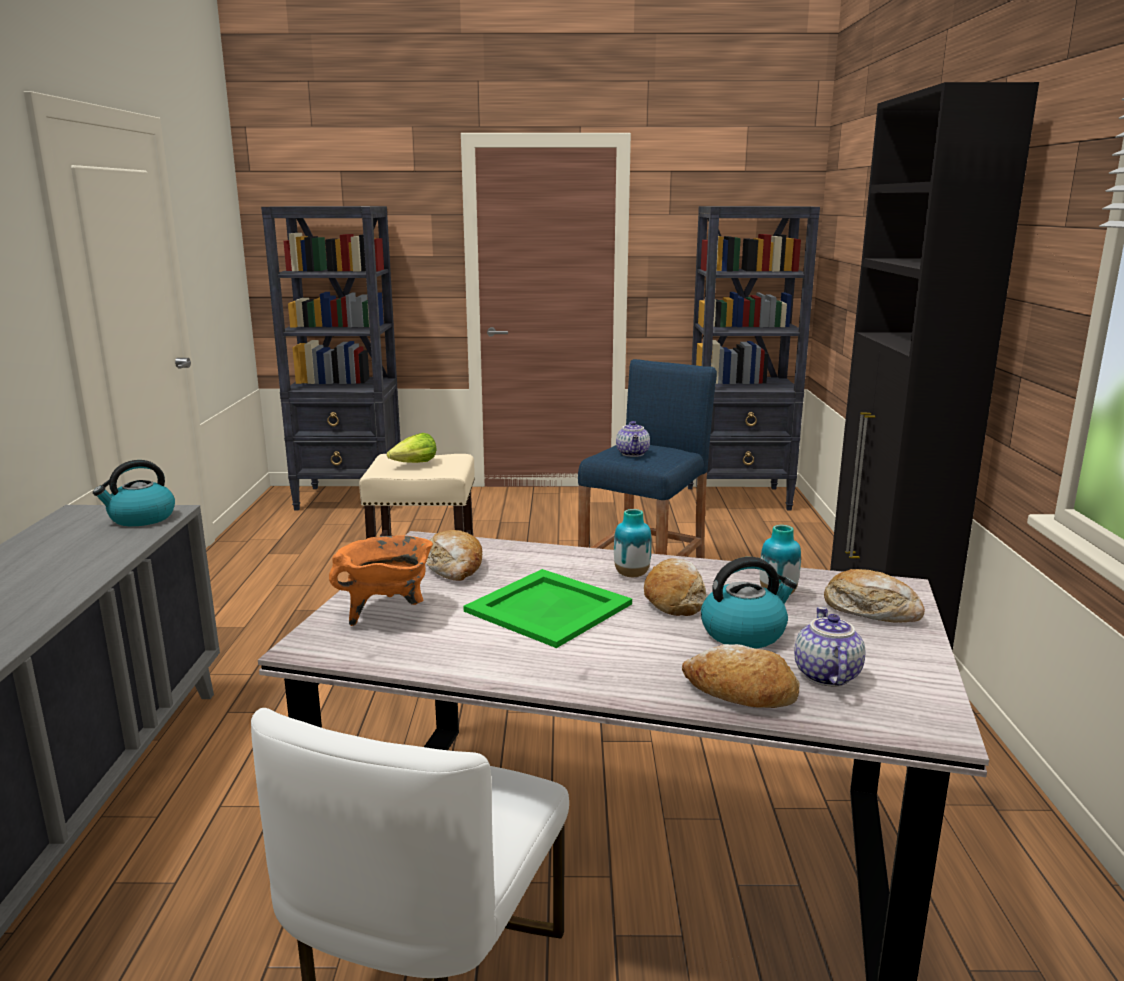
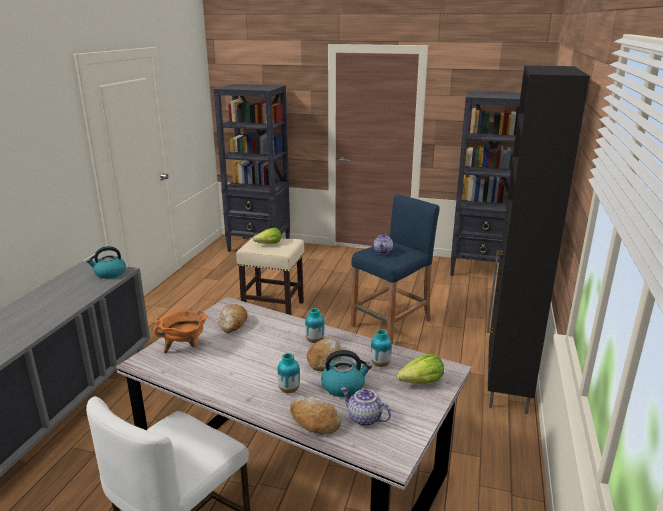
camera: 15 degrees right, 5 degrees up
(550, 607) = (261, 356): green tray -> none
(649, 651) = (289, 390): none -> vase
(824, 675) = (364, 419): teapot -> teapot turned 75 degrees counterclockwise
(871, 610) = (421, 382): bread -> lettuce

